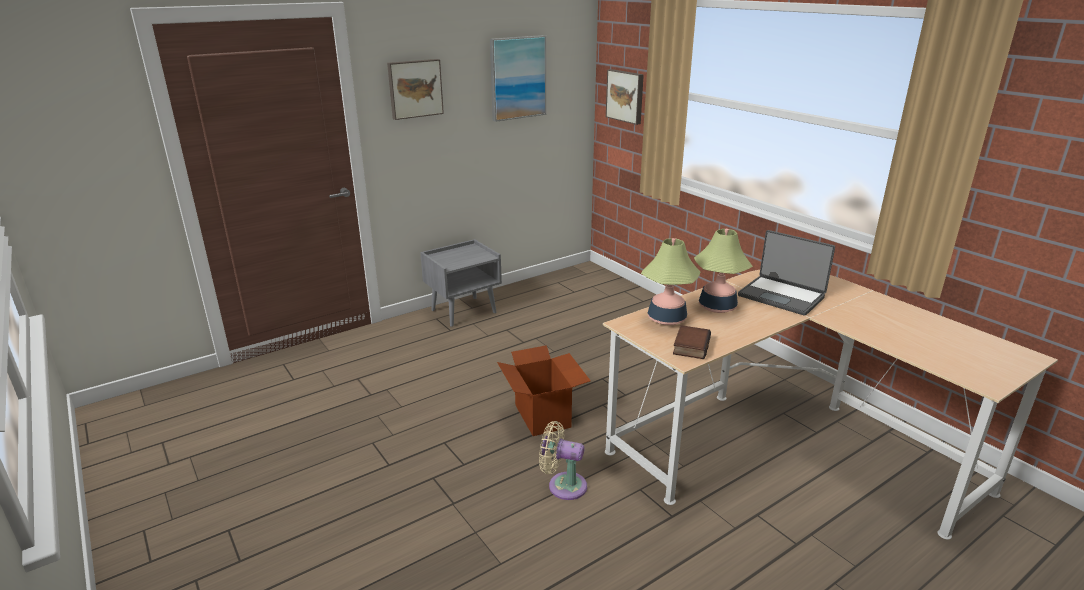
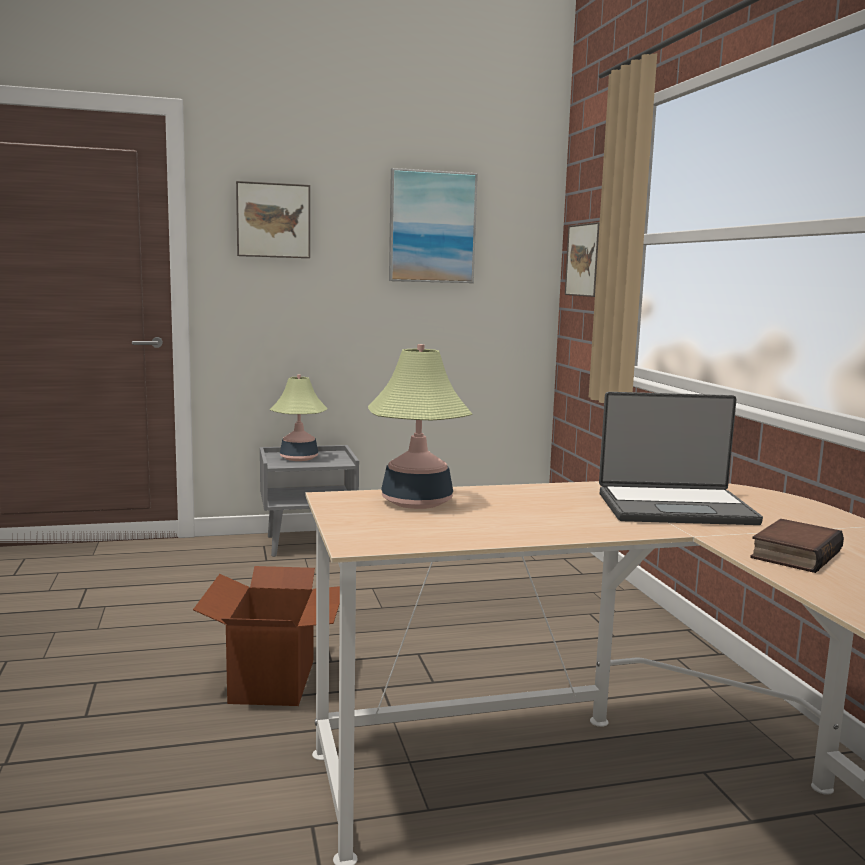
camera: 20 degrees right, 15 degrees down
(563, 485) = (192, 784): beige fan -> none
(690, 346) = (400, 532): book -> book (793, 553)
(717, 307) = (530, 503): table lamp -> table lamp (299, 458)
(782, 296) = (674, 508): laptop -> laptop turned 60 degrees counterclockwise

